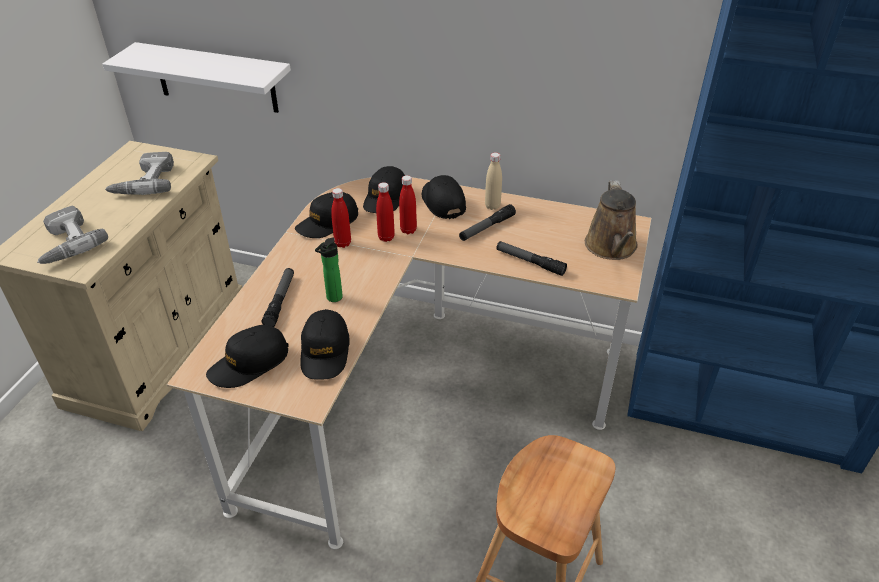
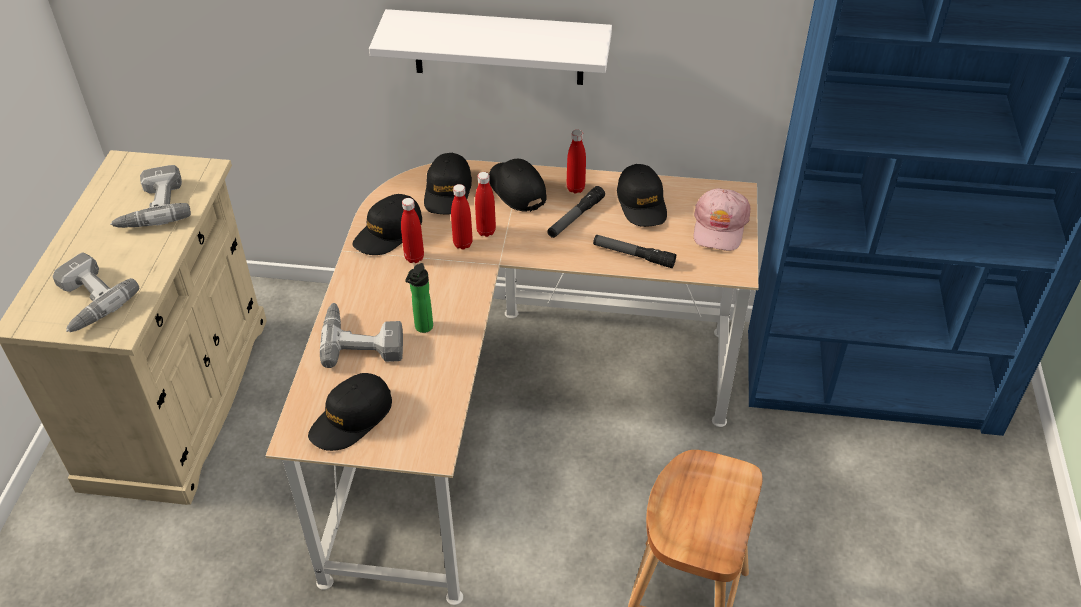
camera: 10 degrees left, 5 degrees up
(215, 78) = (213, 62): white shelf -> white shelf (498, 47)
(280, 301) = (363, 339): flashlight -> power drill
(325, 352) = (432, 393): black cap -> black cap (642, 203)
(492, 206) = (575, 188): beige bottle -> red bottle
(611, 247) = (719, 226): brown watering can -> pink cap

